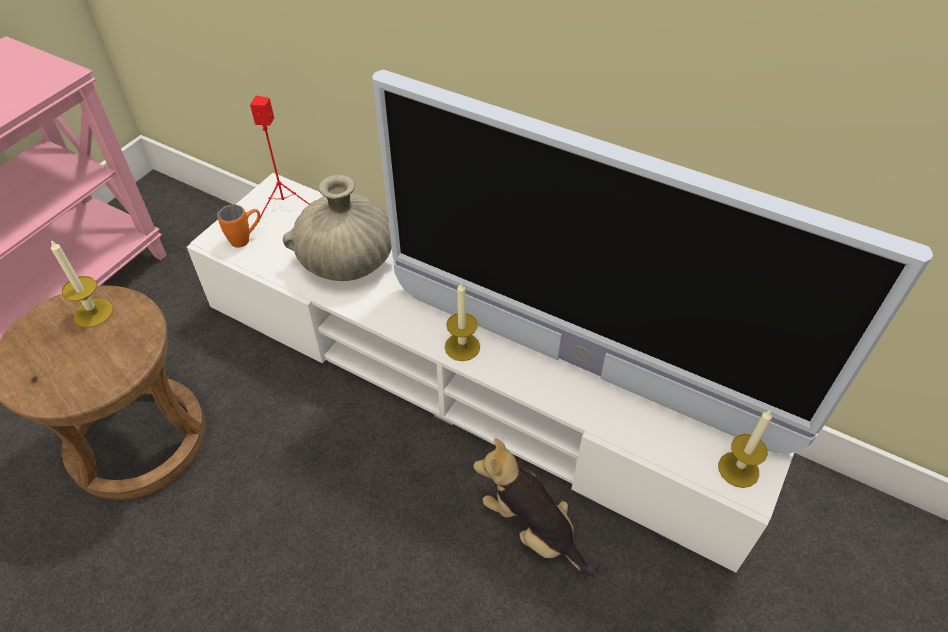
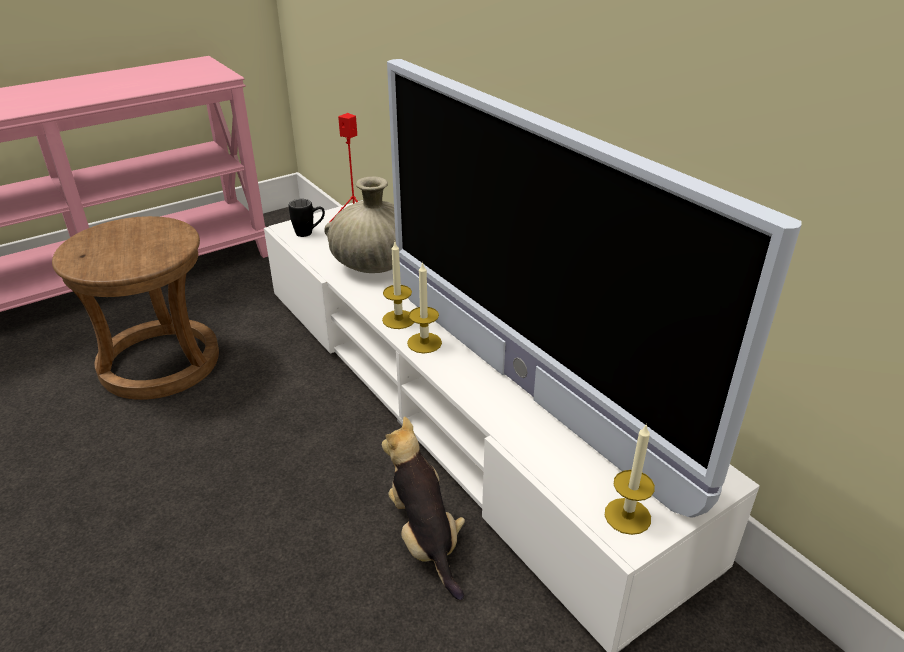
camera: 25 degrees right, 15 degrees down
(93, 313) = (153, 231): candle -> candle (398, 319)
(246, 239) = (309, 233): orange mug -> black mug

